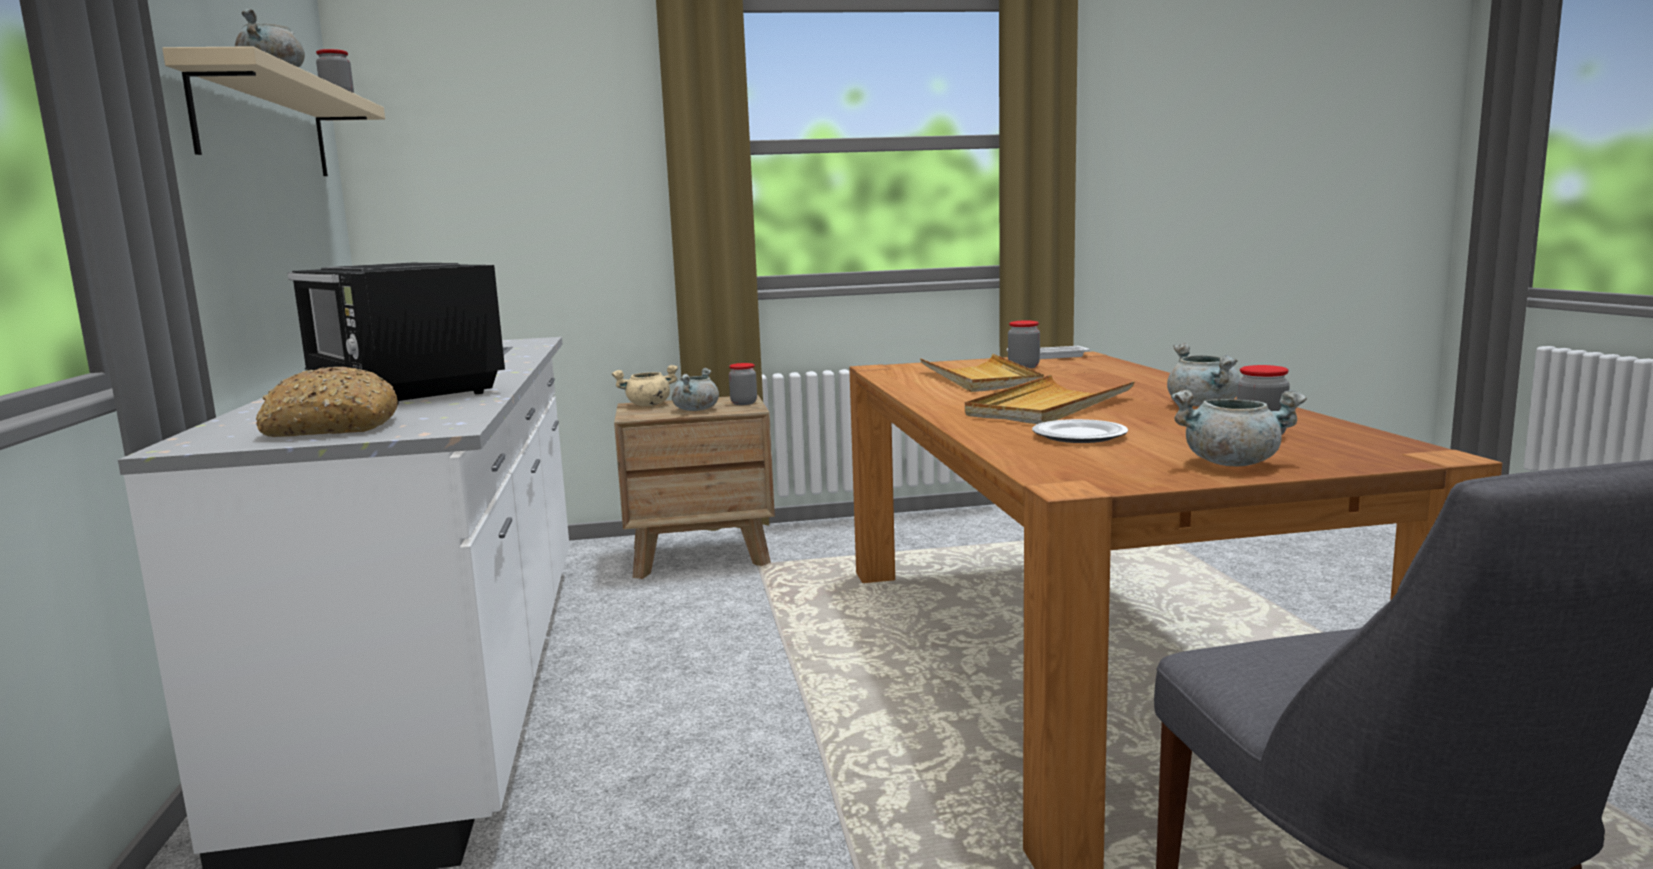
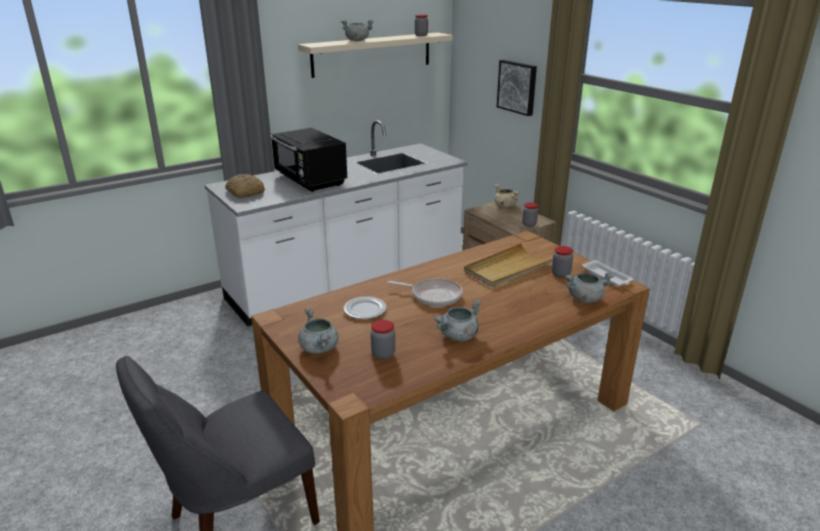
camera: 65 degrees right, 15 degrees up
(403, 391) = (310, 180): black microwave -> black microwave turned 60 degrees counterclockwise
(571, 193) = (517, 87): none -> picture
(696, 409) = (503, 218): grey cooking pot -> grey cooking pot (585, 298)
(1048, 407) = (433, 295): beige tray -> frying pan

